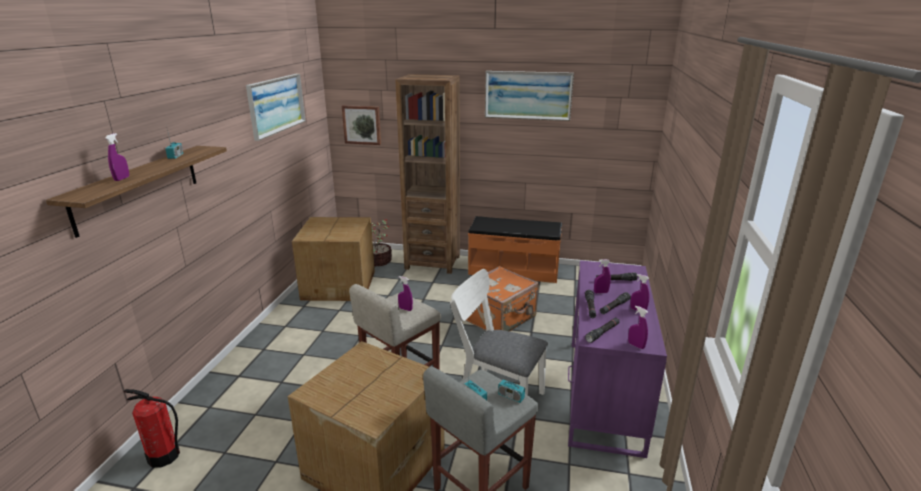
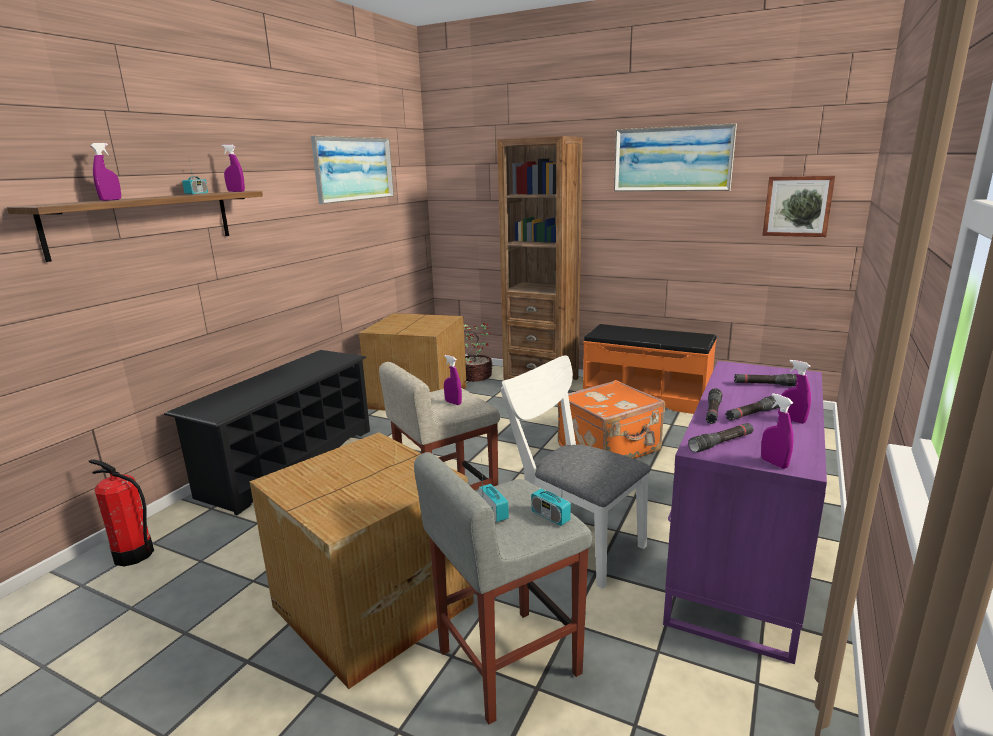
camera: 15 degrees right, 5 degrees down
(256, 357) = (289, 462): none -> black shoe rack
(362, 124) = (466, 208): picture -> picture (797, 206)
(601, 292) = (737, 396): purple spray bottle -> purple spray bottle (236, 191)

